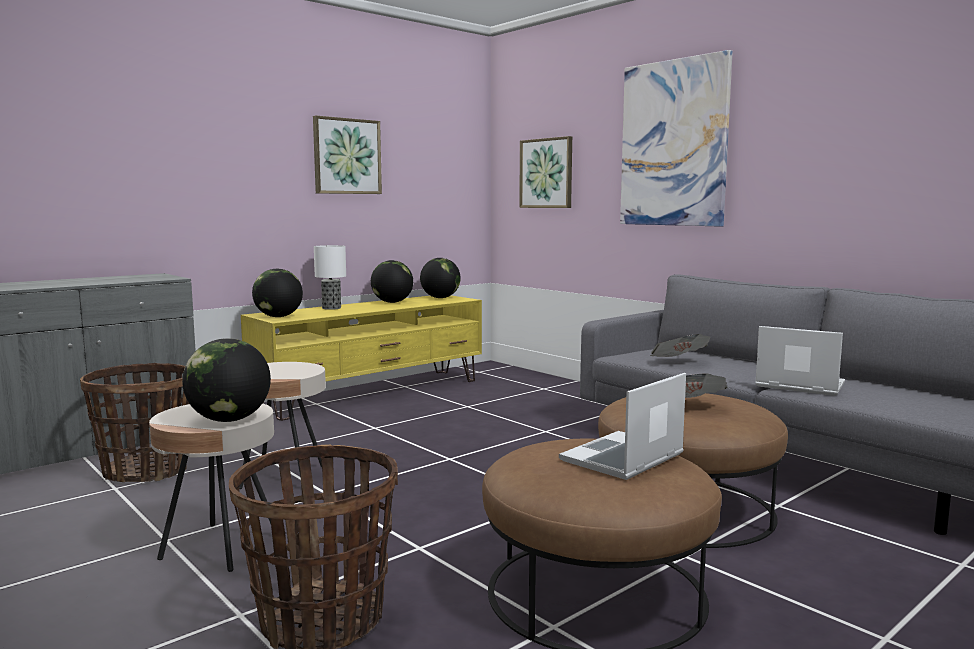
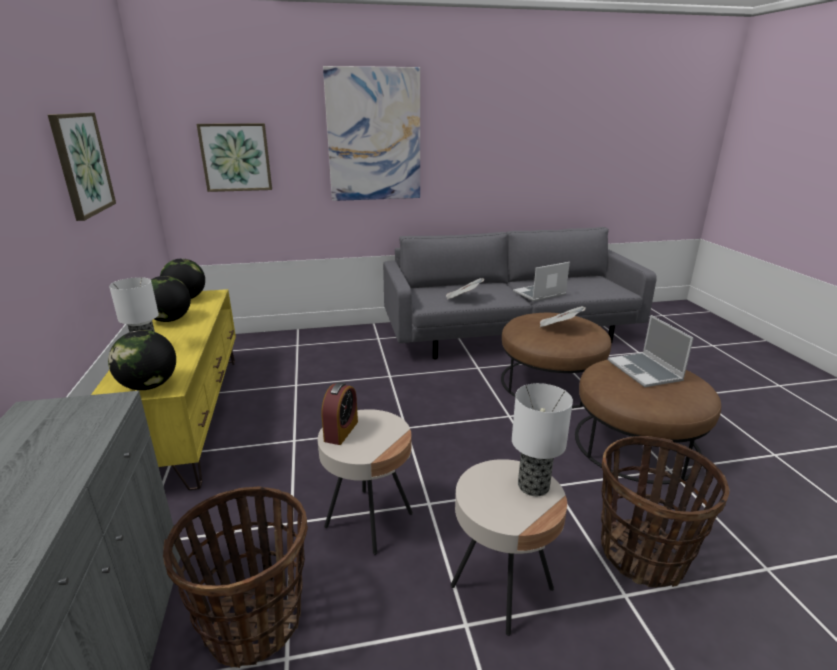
camera: 60 degrees left, 15 degrees up
(229, 420) = (534, 486): globe -> table lamp
(276, 366) = (341, 431): none -> alarm clock

